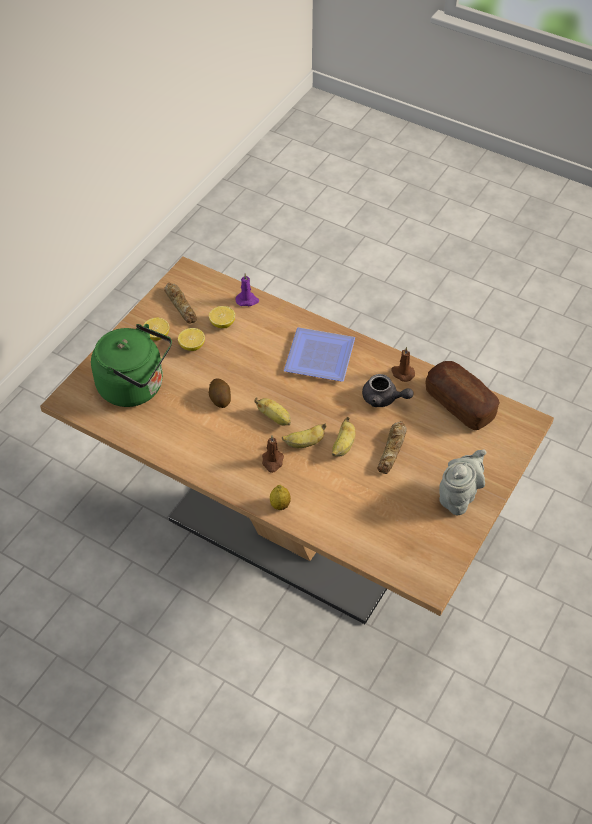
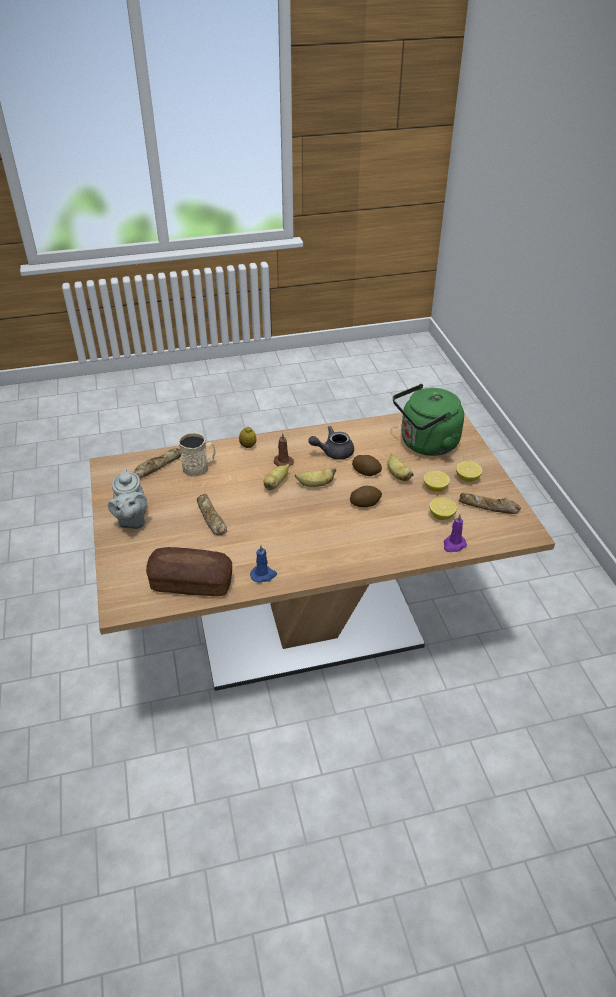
camera: 135 degrees right, 10 degrees down
(260, 373) = (365, 503): none -> potato
(321, 359) = (338, 542): plate -> none
(343, 446) = (248, 498): banana -> banana (397, 475)
(349, 513) = (199, 467): none -> beige mug
(383, 545) = (158, 465): none -> bread
(384, 399) = (255, 546): grey teapot -> grey teapot (333, 452)
(402, 373) = (263, 575): brown candle -> blue candle

